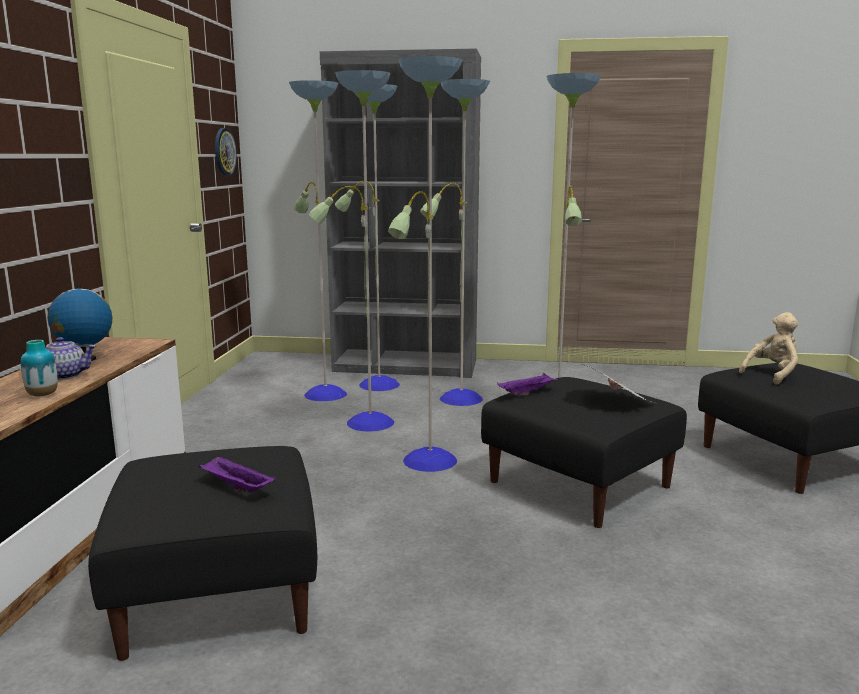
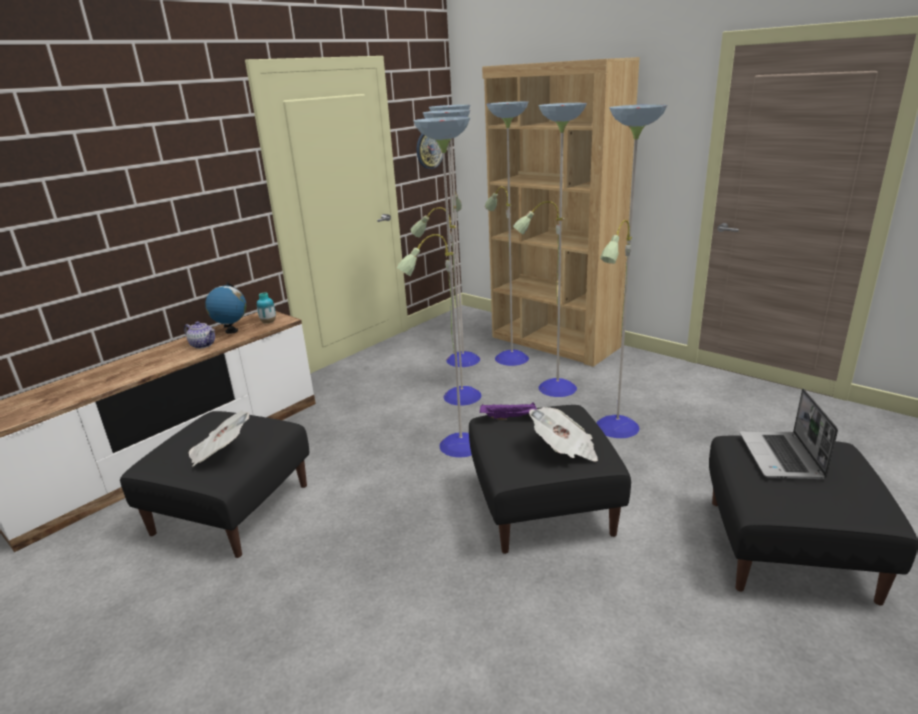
camera: 35 degrees right, 10 degrees up
(42, 395) = (171, 360): vase -> vase (268, 322)
(236, 487) = (221, 452): purple tray -> newspaper
(406, 366) = (554, 342): grey bookcase -> brown bookcase
(772, 374) = (782, 457): beige plush toy -> laptop

